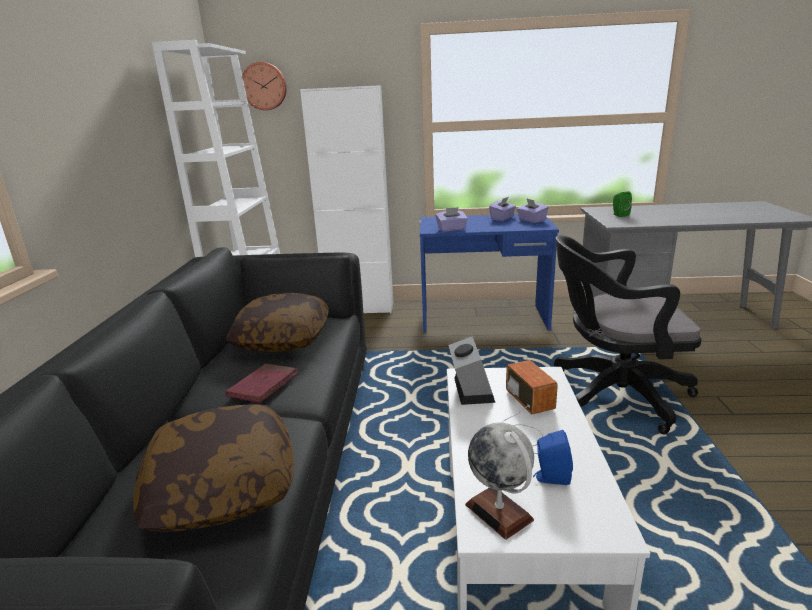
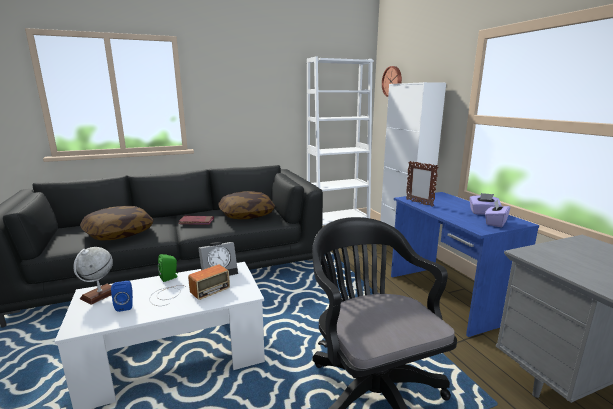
camera: 65 degrees right, 5 degrees down
(451, 229) = (419, 203): purple tissue box -> picture frame
(619, 215) = (580, 254): green speaker -> green speaker (170, 277)

